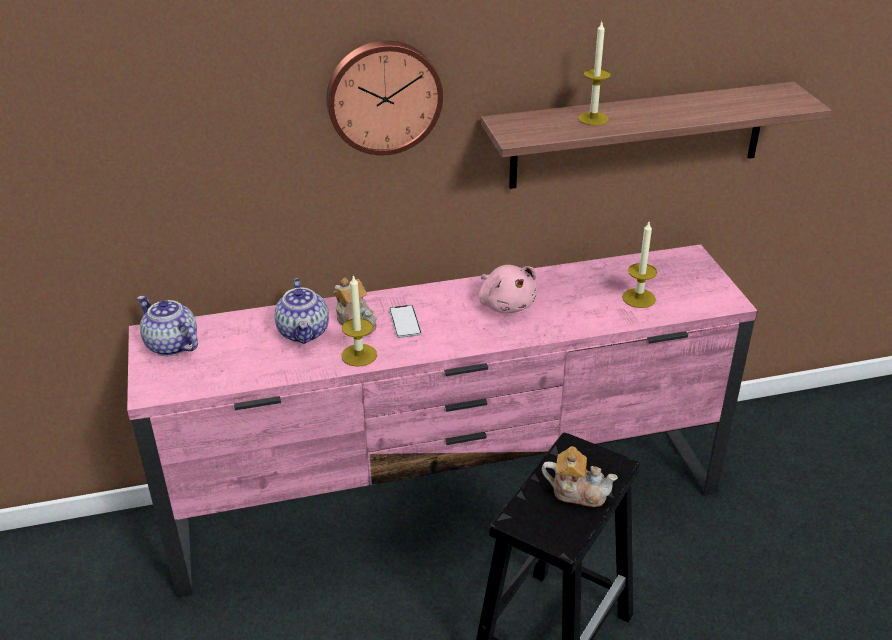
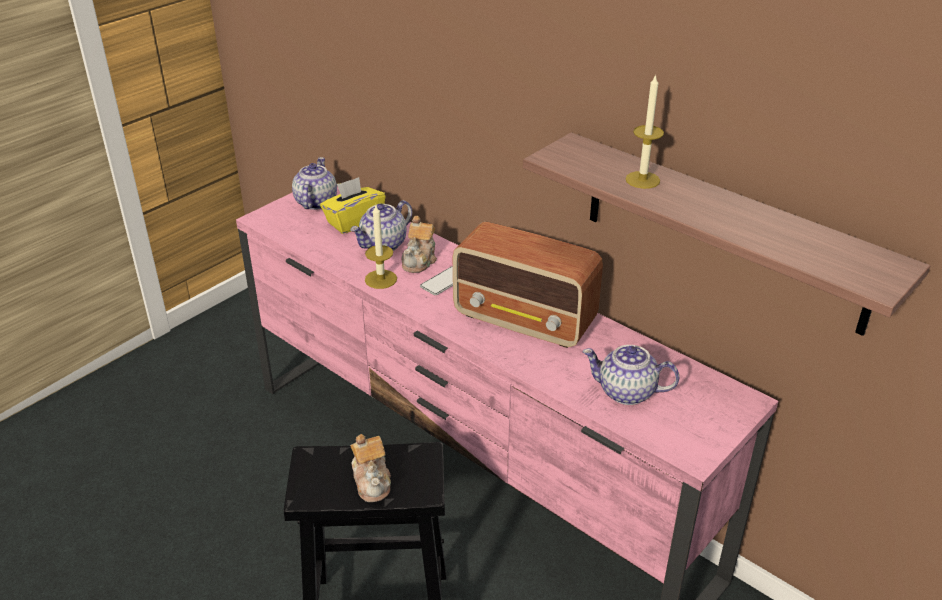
camera: 55 degrees right, 0 degrees up
(241, 334) = (354, 221): none -> yellow tissue box
(383, 96) = (494, 74): wall clock -> none
(506, 304) = (526, 320): pink plush toy -> radio
(638, 298) = (626, 392): candle -> teapot

